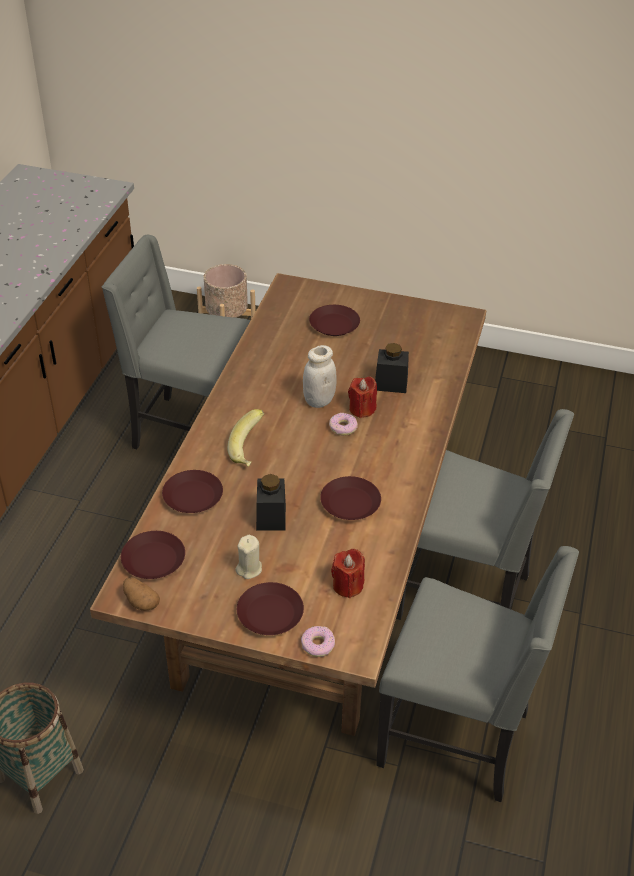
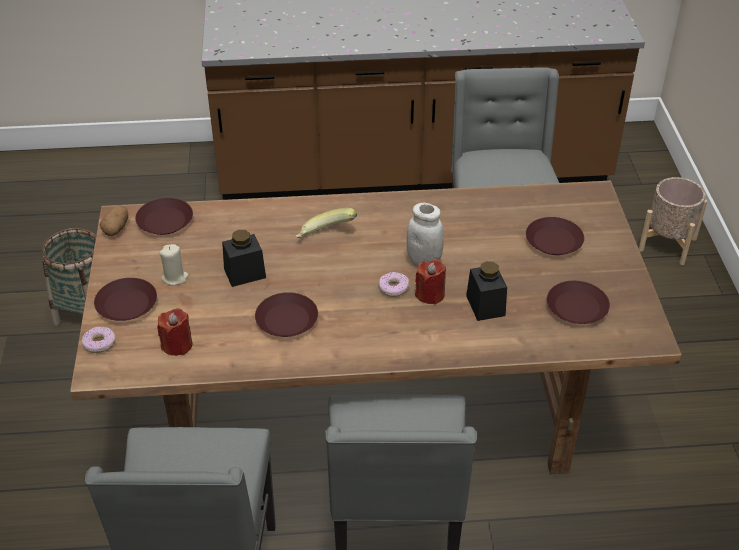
camera: 70 degrees right, 0 degrees up
(193, 496) = (249, 220): brown plate -> brown plate (577, 308)

